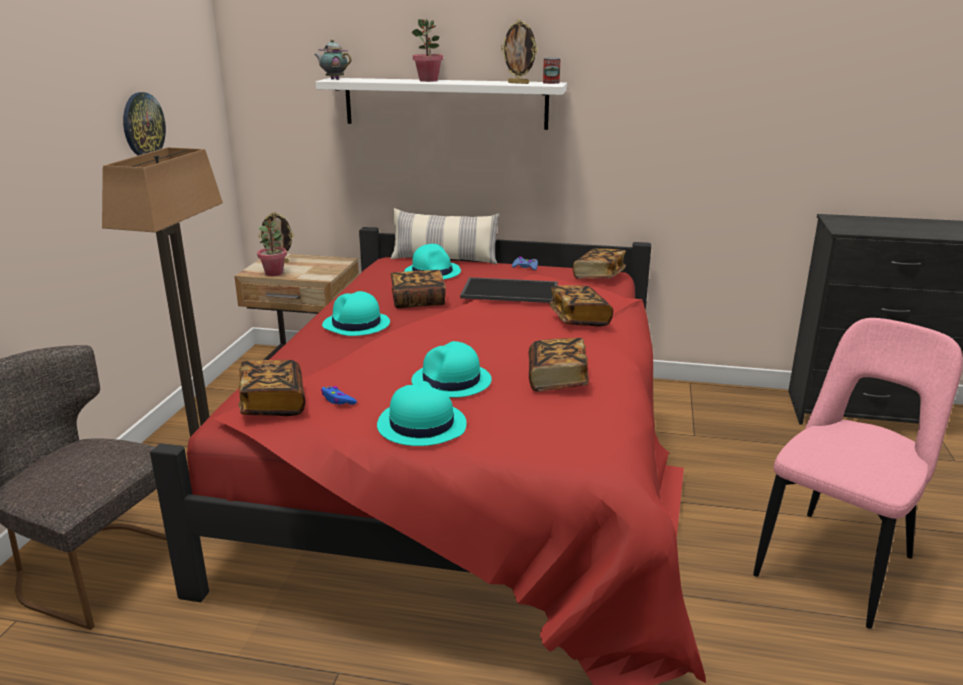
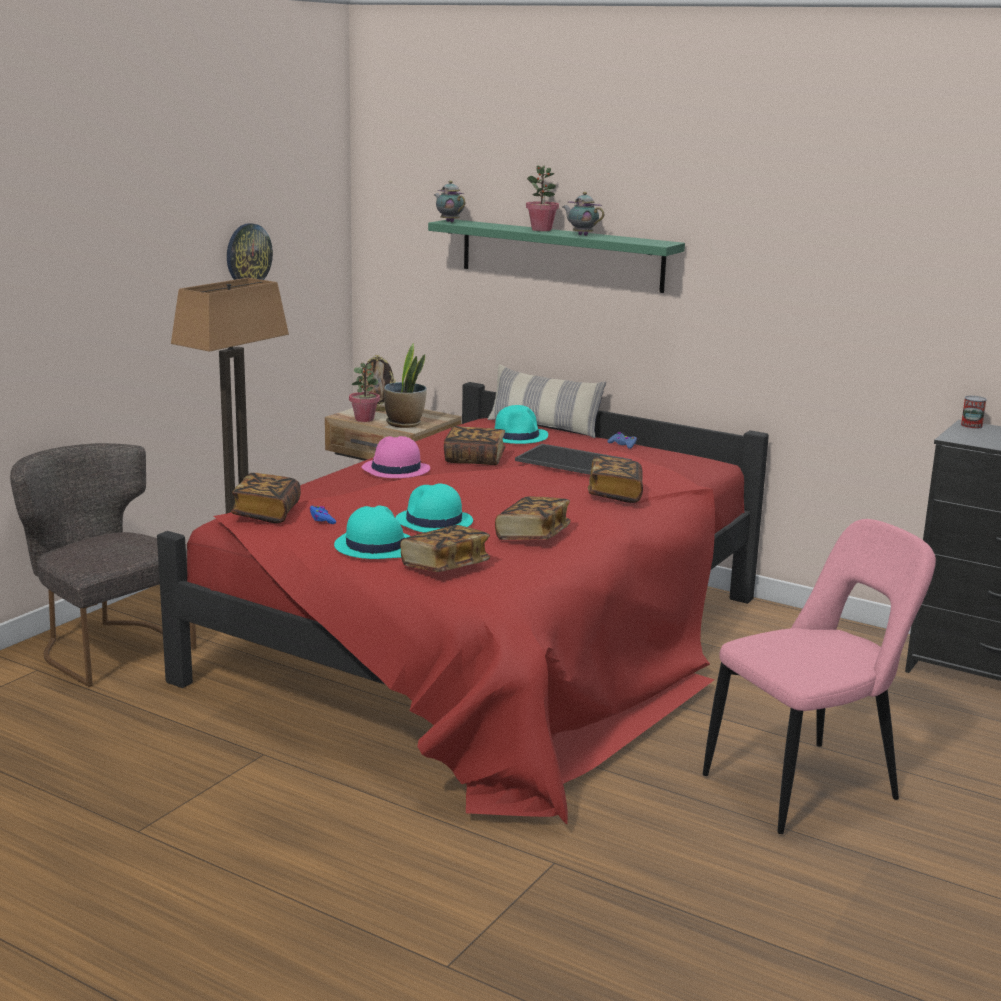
camera: 20 degrees right, 5 degrees down
(314, 272) = (404, 424): none -> potted plant
(356, 325) = (395, 470): turquoise hat -> pink hat
(445, 103) = (561, 255): white shelf -> green shelf
(471, 82) = (581, 235): none -> teapot
(519, 83) = (628, 240): picture frame -> none
(551, 83) = (664, 242): can -> can (971, 426)
(599, 276) = (694, 462): book -> book (445, 566)

